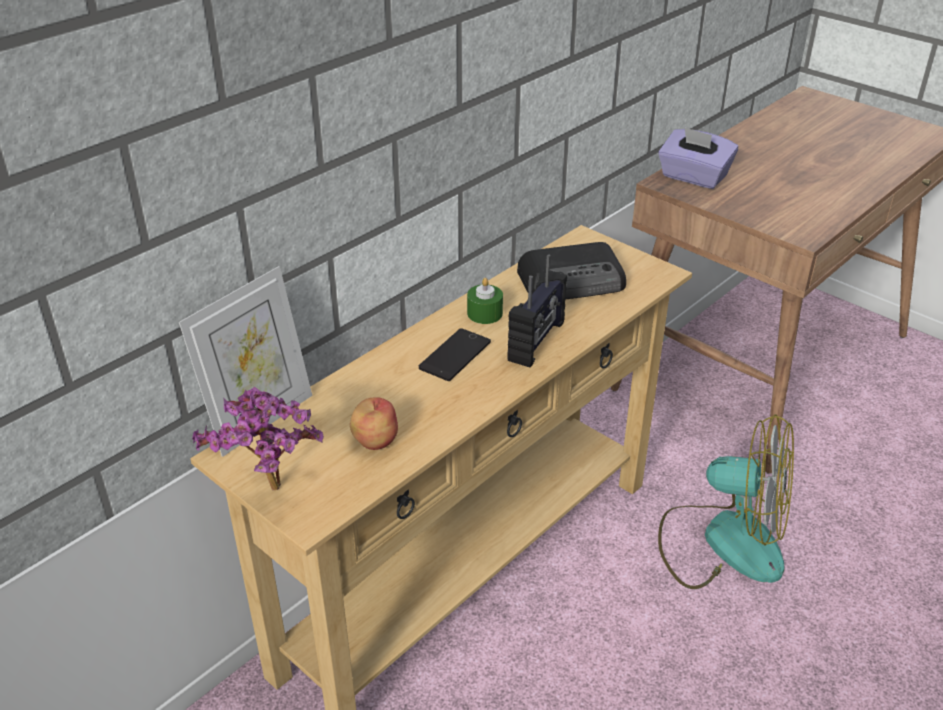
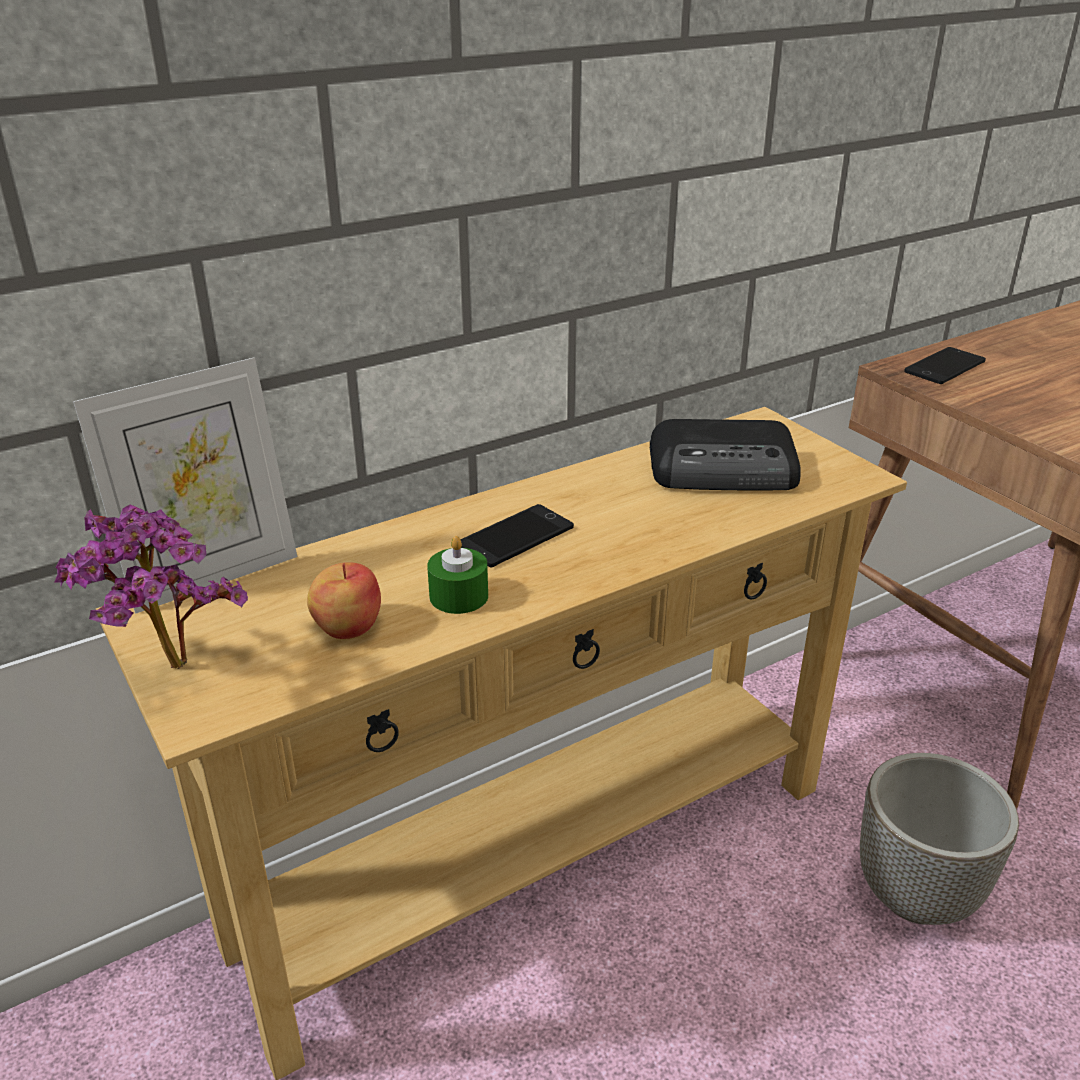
camera: 15 degrees right, 5 degrees down
(484, 313) = (582, 492): green candle -> green candle (459, 596)
(537, 341) = (641, 536): radio -> none
(693, 177) = (945, 367): purple tissue box -> phone
(723, 541) = (916, 894): fan -> planter

